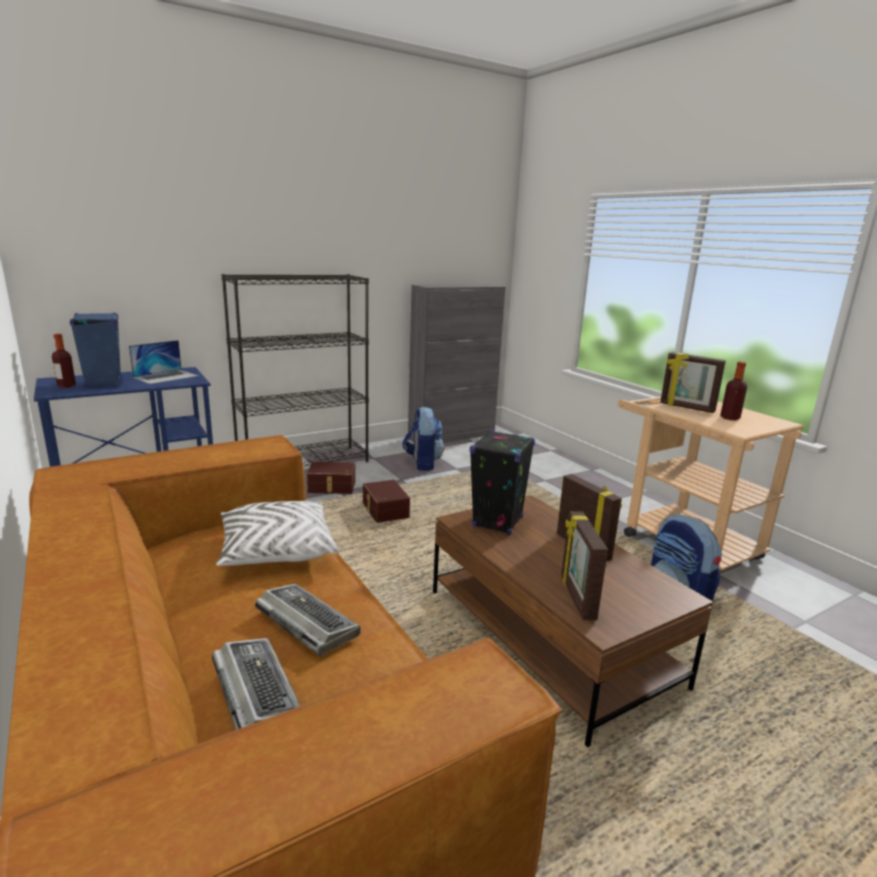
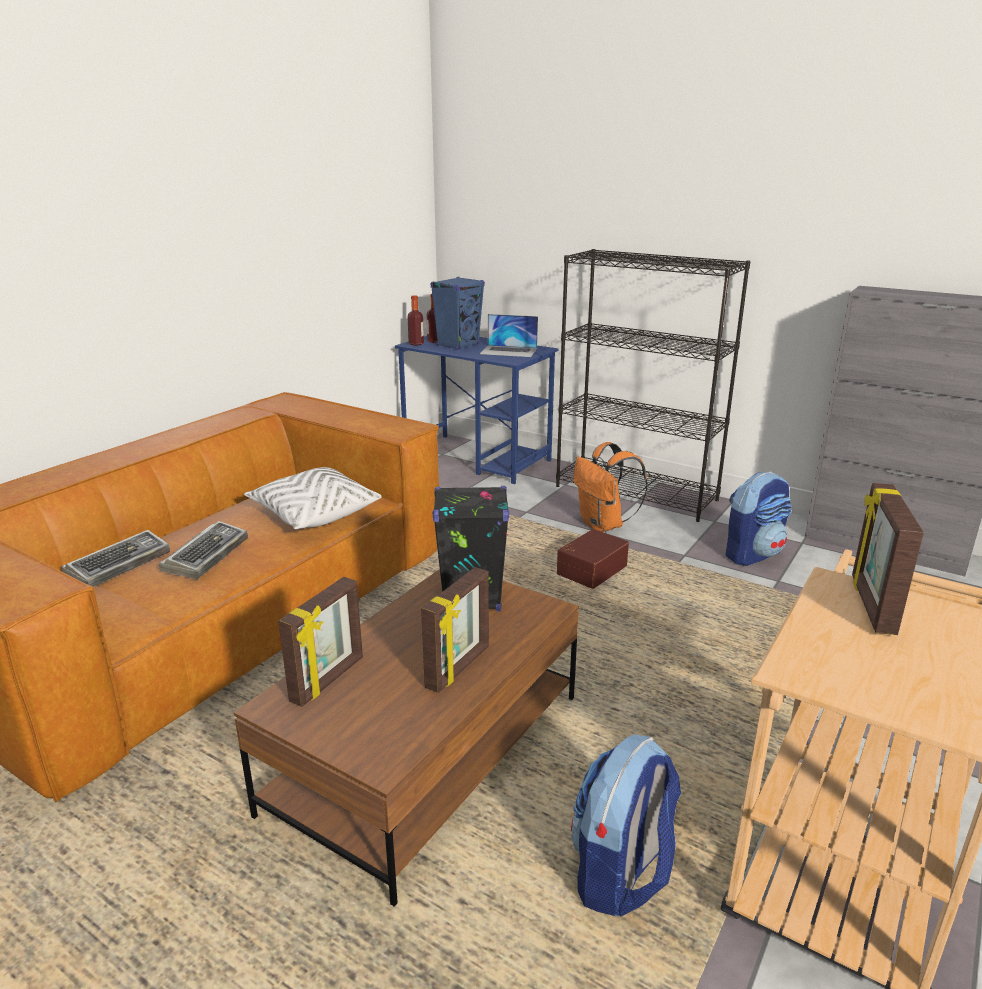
camera: 65 degrees right, 5 degrees up
(331, 487) = (603, 525): brown storage box -> orange backpack
(576, 598) = (328, 680): picture frame -> picture frame turned 150 degrees clockwise
(729, 418) = (886, 657): bottle -> bottle (416, 343)

